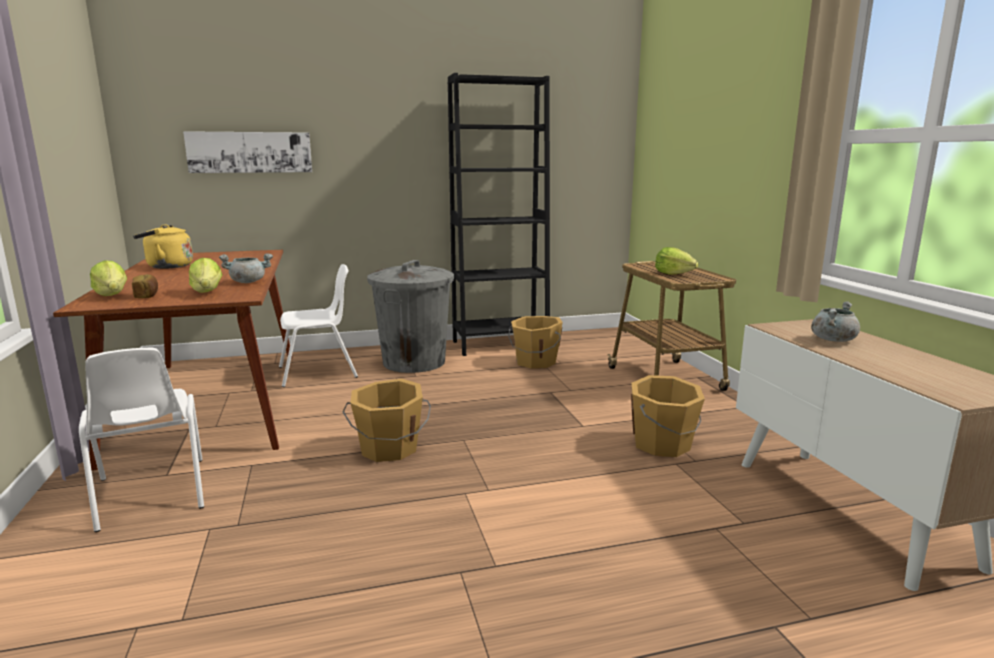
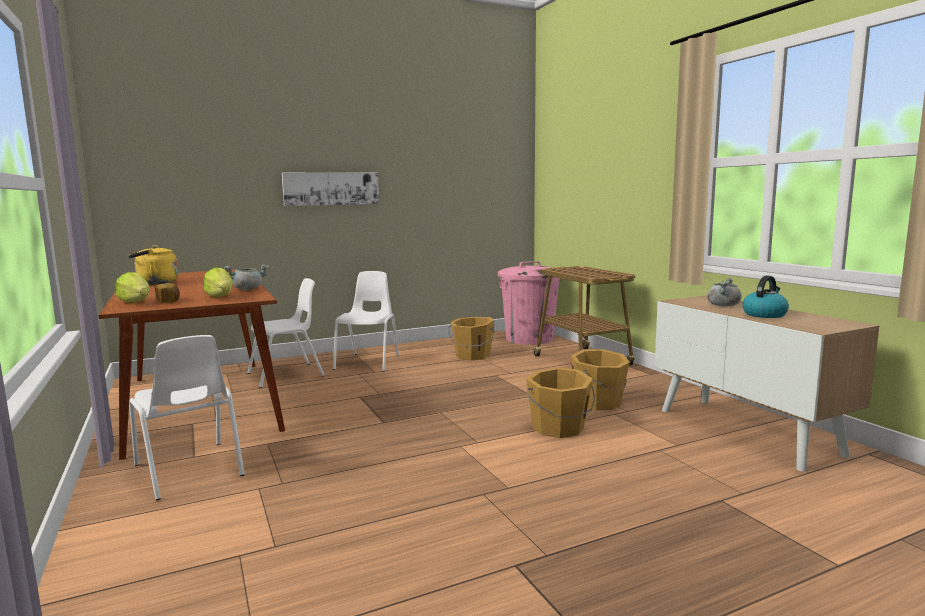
camera: 10 degrees left, 5 degrees down
(250, 152) = (216, 184): picture -> picture (331, 188)
(389, 449) = (381, 423): orange bucket -> orange bucket (558, 428)
(414, 362) = (368, 362): grey trash can -> white chair
(500, 344) = (436, 345): black bookcase -> none
(612, 343) = (529, 338): none -> pink trash can
(673, 274) = (585, 273): lettuce -> none
(886, 361) = (764, 314): none -> kettle

